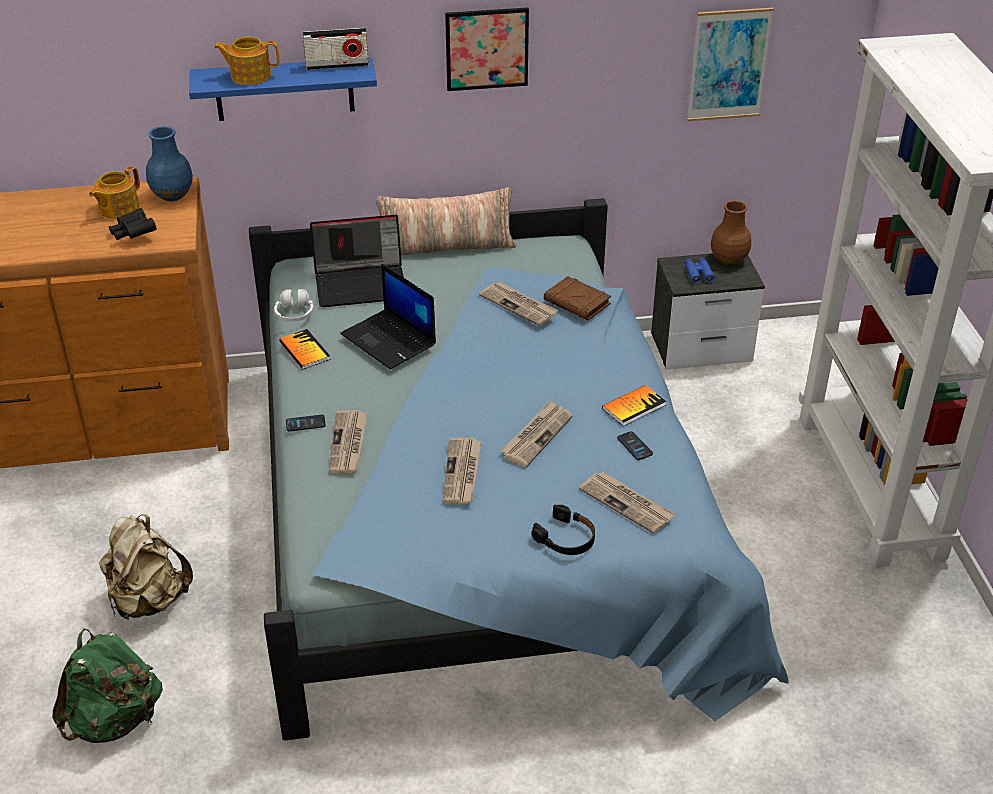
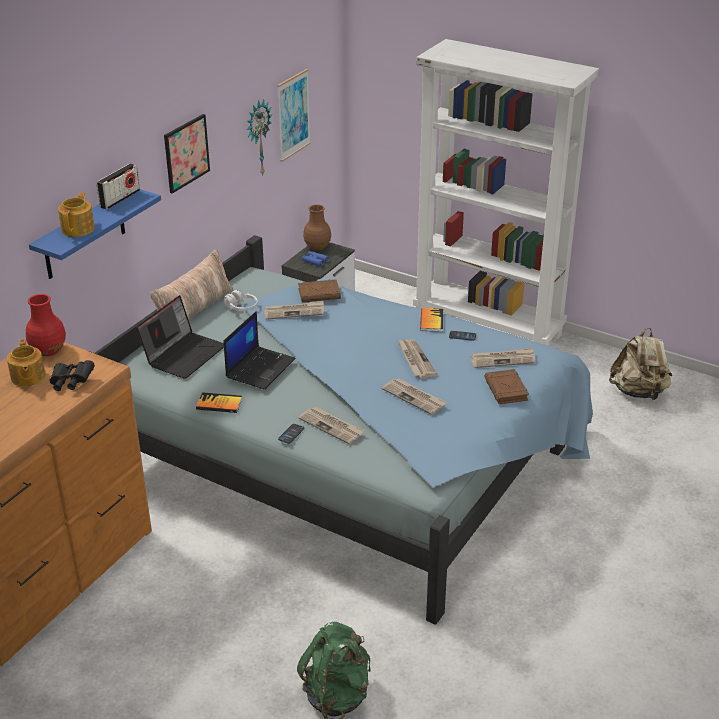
camera: 50 degrees left, 5 degrees down
(148, 600) = (247, 632): beige backpack -> beige backpack (639, 392)
(173, 195) = (49, 350): blue vase -> red vase
(250, 76) = (78, 228): teapot -> teapot turned 150 degrees clockwise
(295, 314) = (175, 391): white headphones -> white headphones (241, 307)
(390, 340) = (260, 368): laptop -> laptop turned 60 degrees counterclockwise
(566, 538) = (506, 390): black headphones -> brown book
(640, 73) = (257, 138): none -> wall clock

